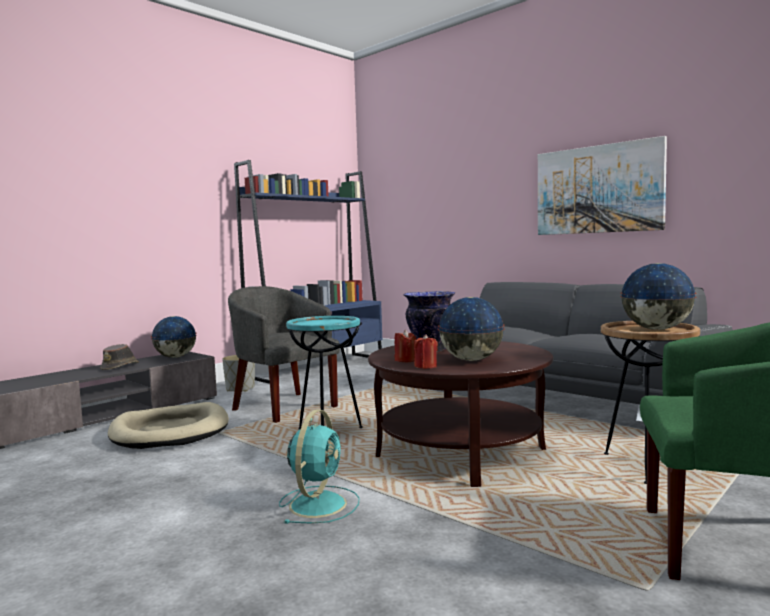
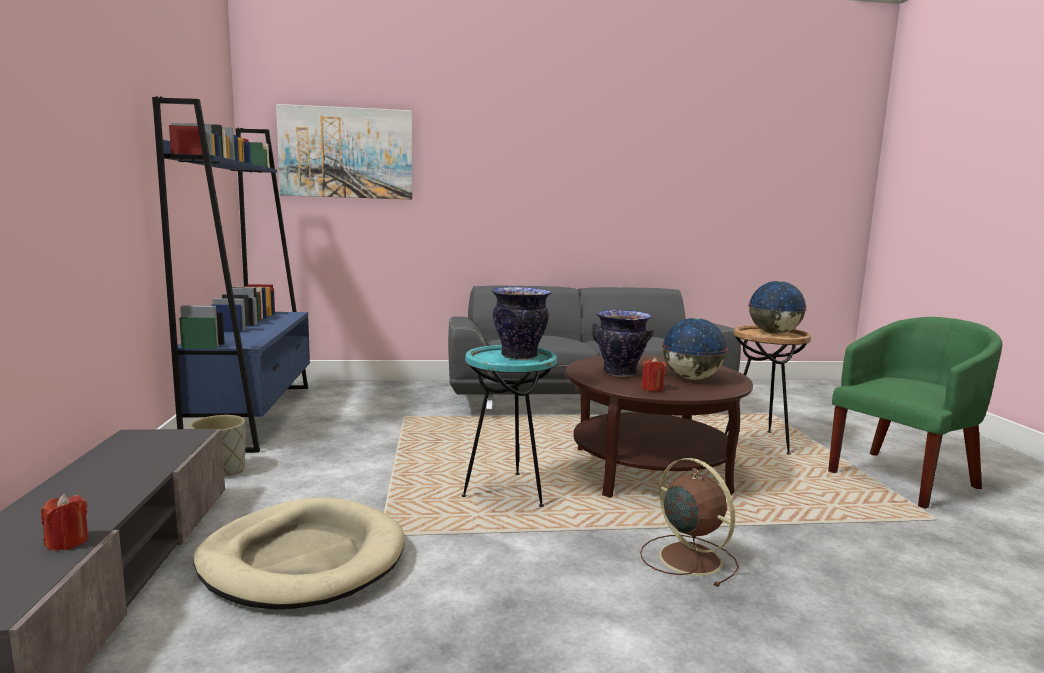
camera: 50 degrees left, 5 degrees up
(120, 367) = (104, 484): brown hat -> none
(175, 357) = (151, 444): globe -> none
(283, 407) = (363, 477): grey armchair -> none
(319, 503) = (687, 557): turquoise fan -> brown fan
(331, 322) = (520, 356): none -> vase
(425, 366) = (693, 392): red candle -> red candle (67, 542)
(598, 189) = (582, 195): picture -> picture (346, 153)

